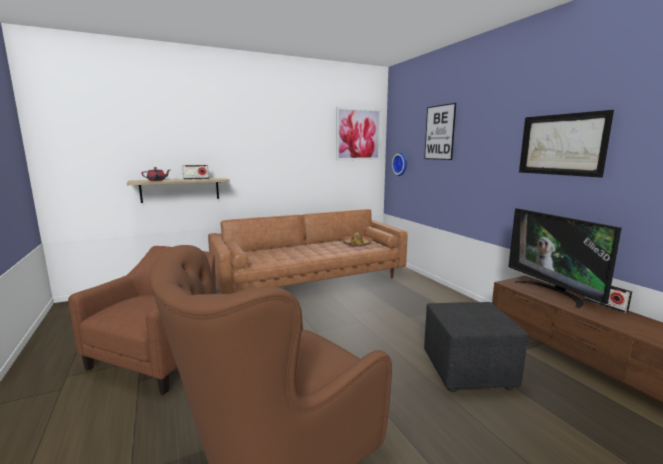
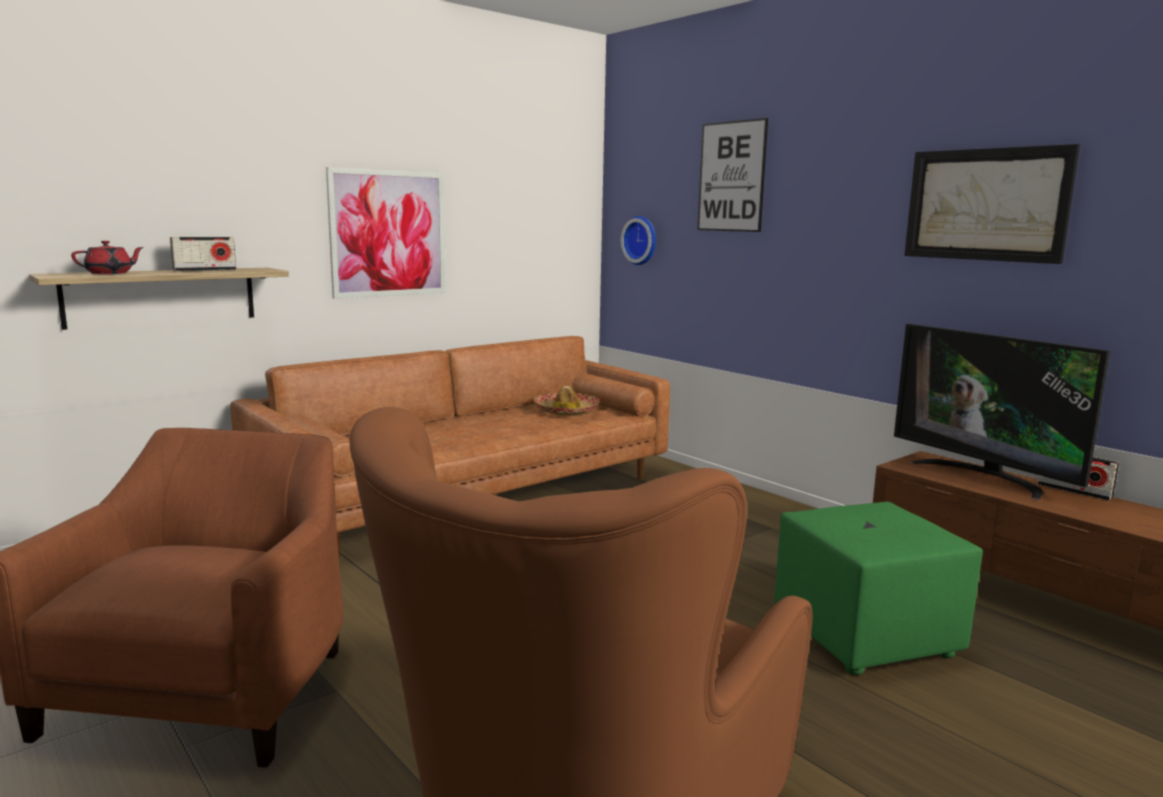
camera: 15 degrees left, 0 degrees up
(358, 134) = (550, 176): picture -> picture (388, 233)
(469, 372) = (867, 636): black ottoman -> green ottoman

